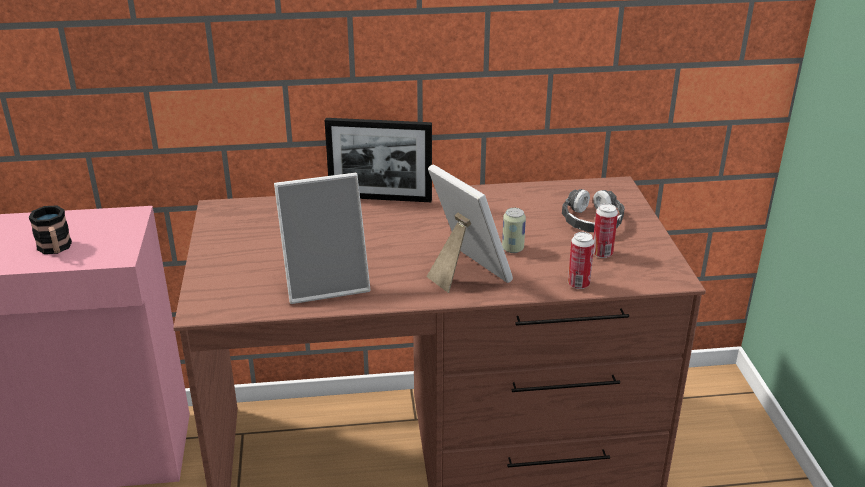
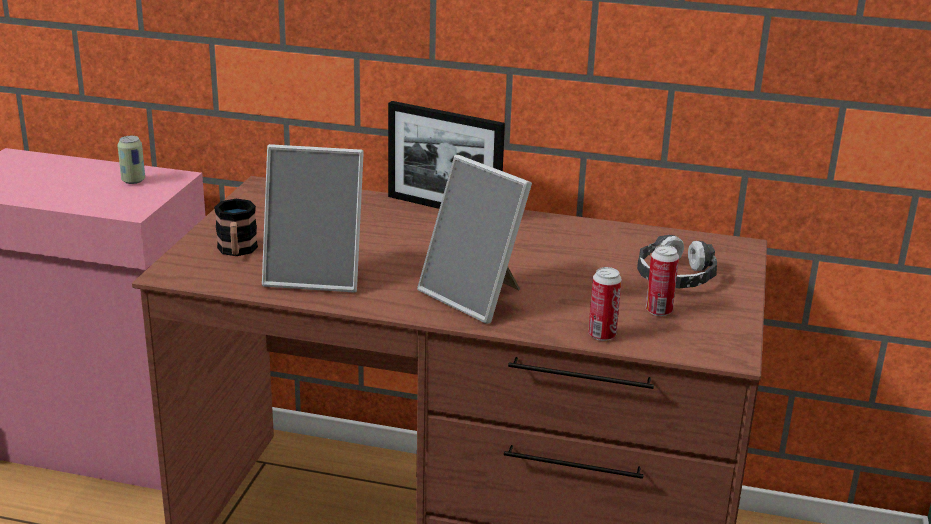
camera: 20 degrees right, 5 degrees down
(55, 249) = (79, 193): mug -> mug (237, 251)
(464, 273) = (476, 297): picture frame -> picture frame turned 150 degrees clockwise
(512, 249) = (553, 285): can -> can (133, 180)

